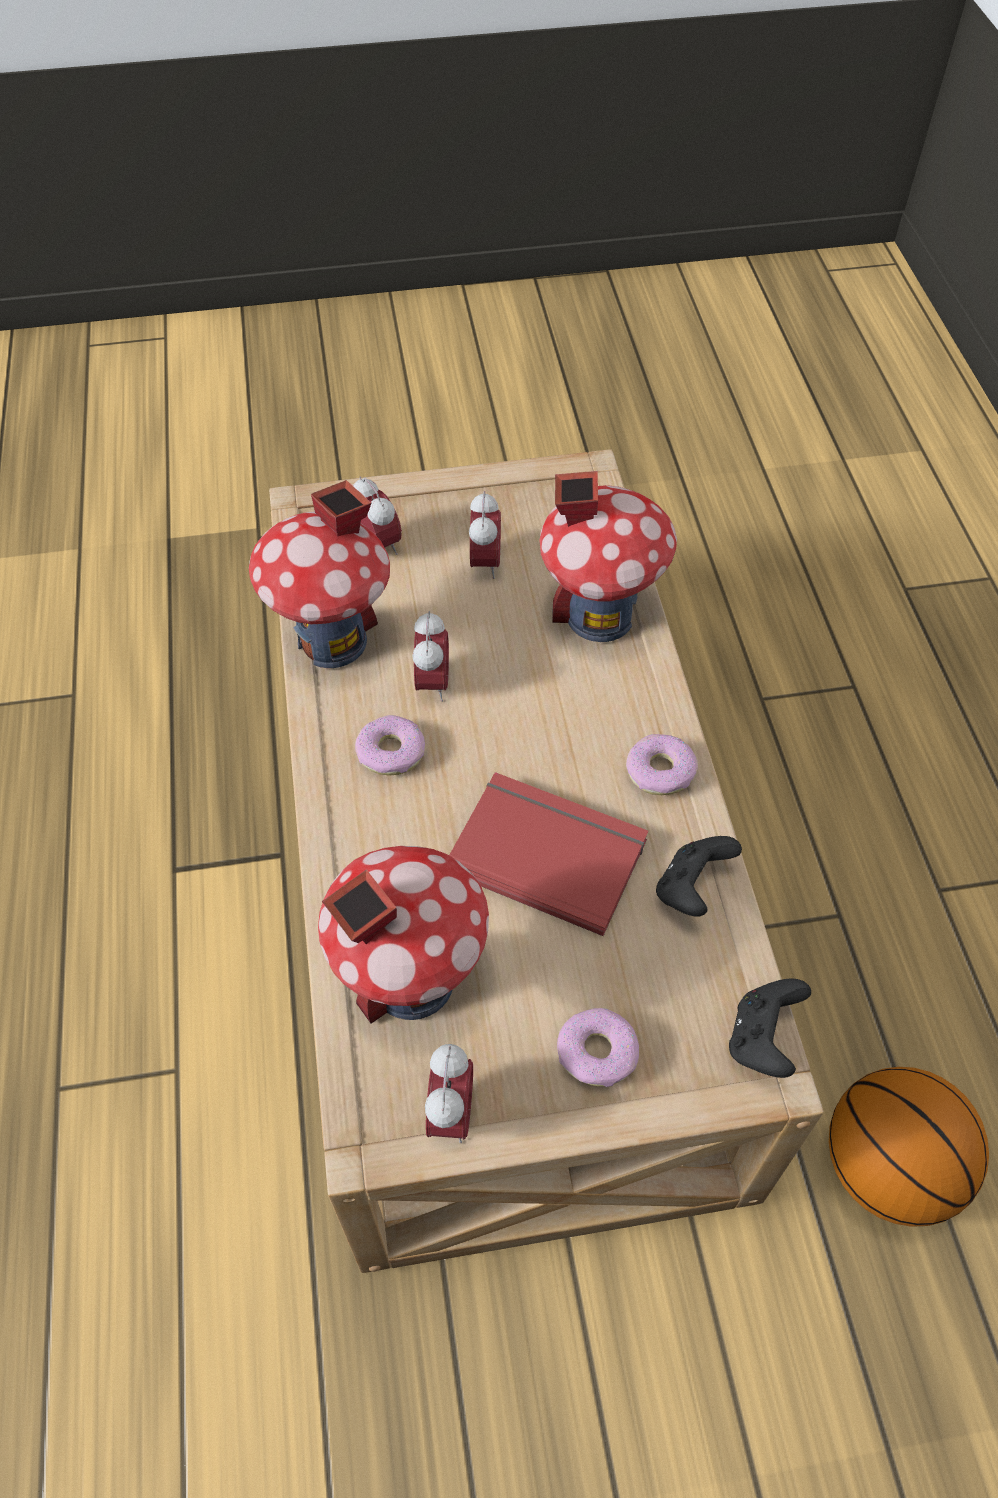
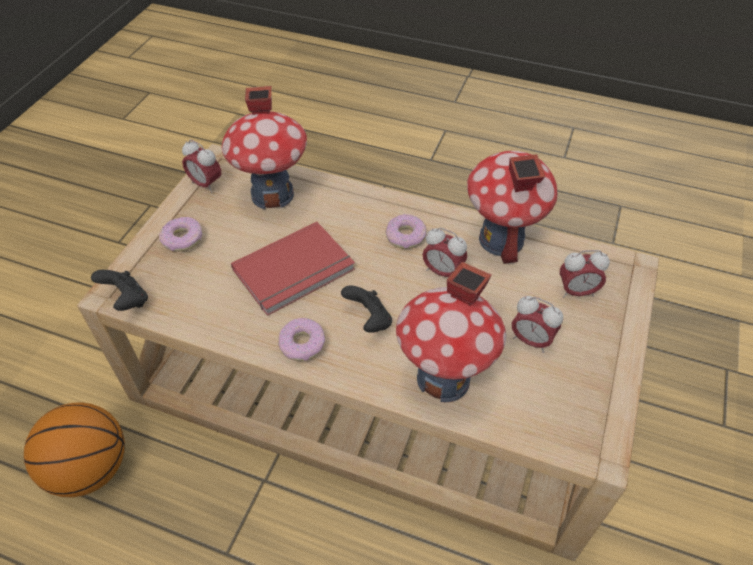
camera: 120 degrees right, 5 degrees down
(691, 888) = (222, 317): black game controller -> black game controller (369, 320)

